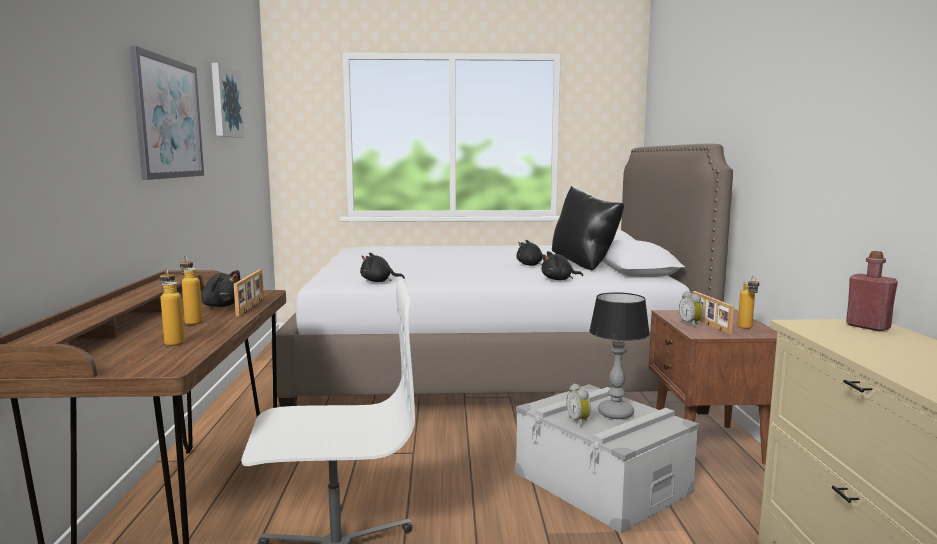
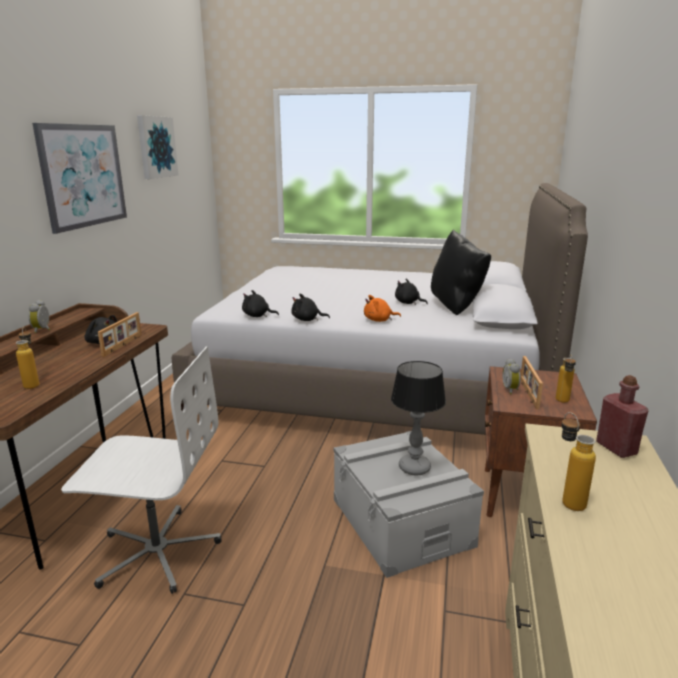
camera: 15 degrees right, 10 degrees up
(192, 321) = (66, 360): bottle -> bottle (567, 499)
(518, 278) = (379, 320): none -> orange plush toy
(559, 279) = (414, 326): black plush toy -> black plush toy (307, 320)
(579, 421) = (375, 472): alarm clock -> alarm clock (43, 330)

